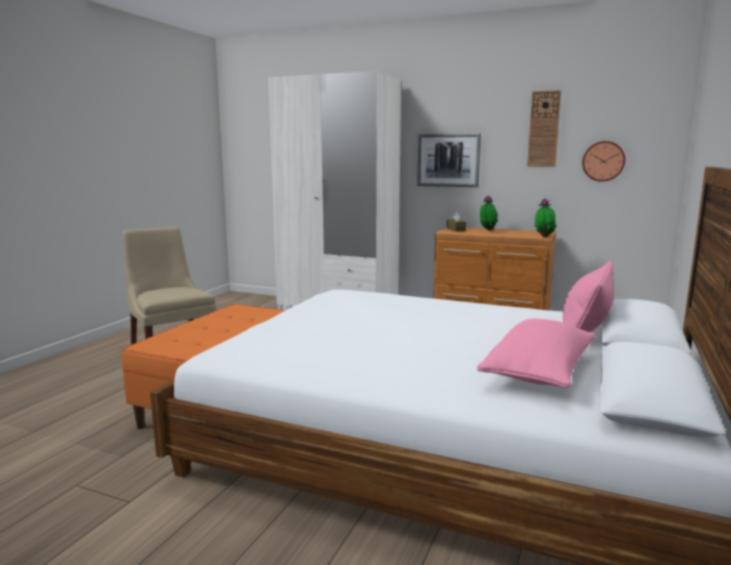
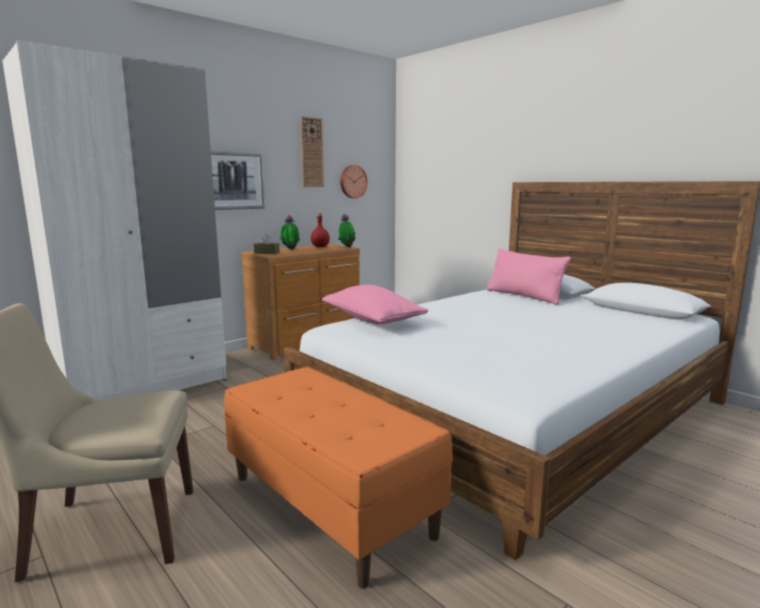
camera: 65 degrees left, 0 degrees up
(526, 232) = (320, 247): none -> red bottle
(539, 372) = (601, 317): pink pillow -> pink pillow (372, 320)

